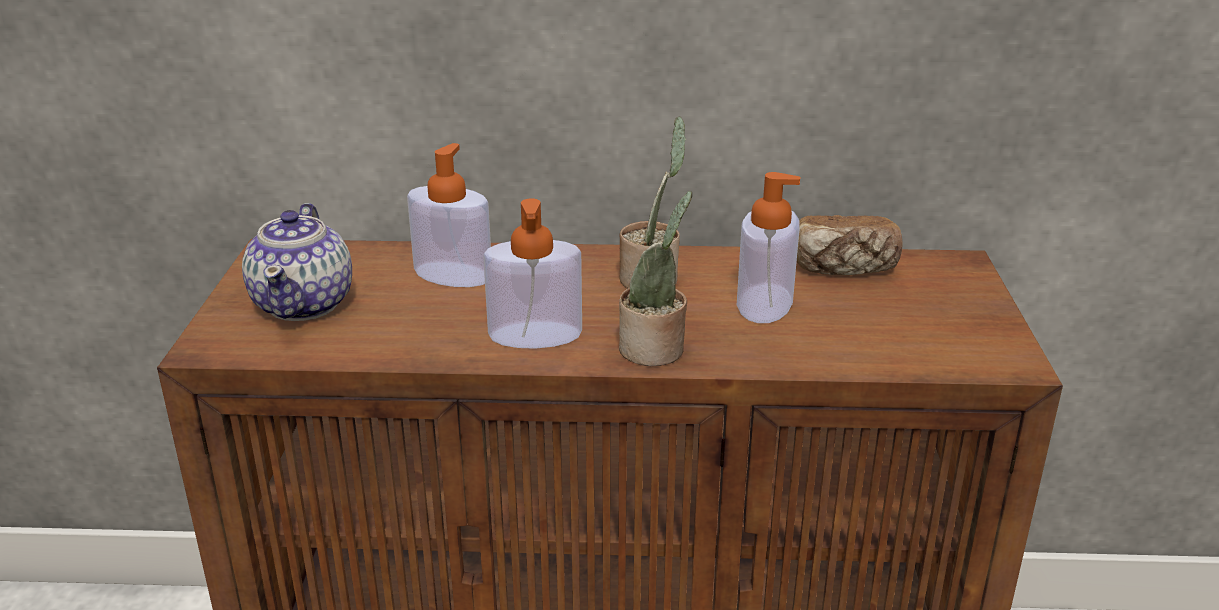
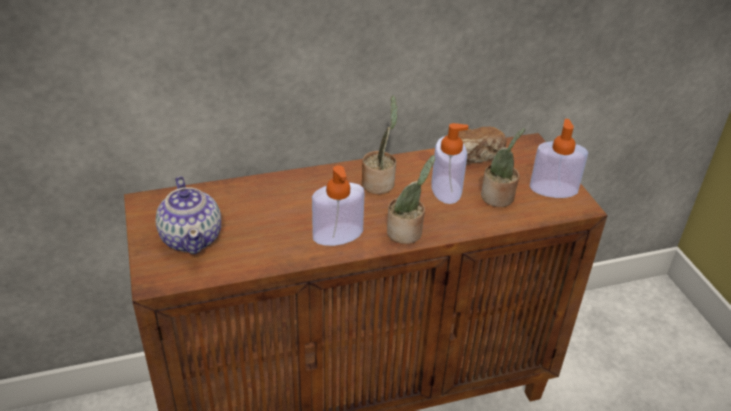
camera: 20 degrees left, 10 degrees up
(453, 274) = (266, 200): soap dispenser -> soap dispenser (553, 189)
(855, 328) = (498, 198): none -> potted plant

